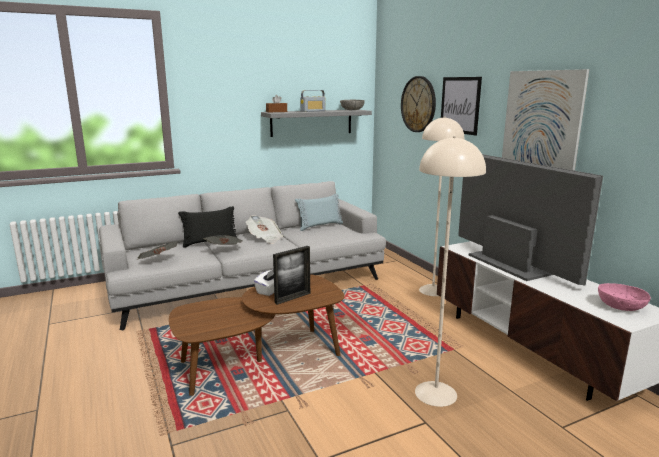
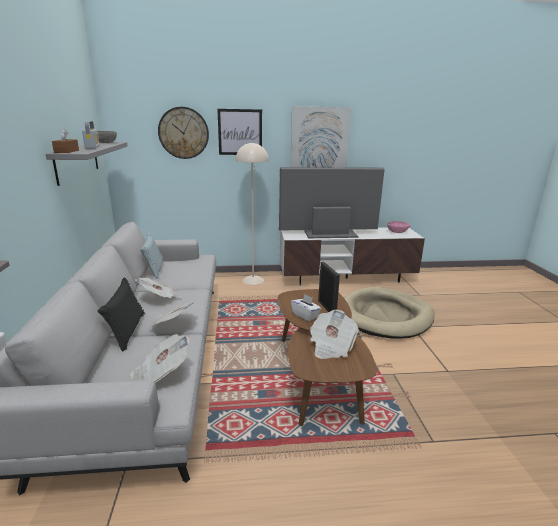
camera: 70 degrees left, 5 degrees up
(229, 315) = (331, 346): none -> newspaper
(436, 393) = (385, 316): beige floor lamp -> beige dog bed

